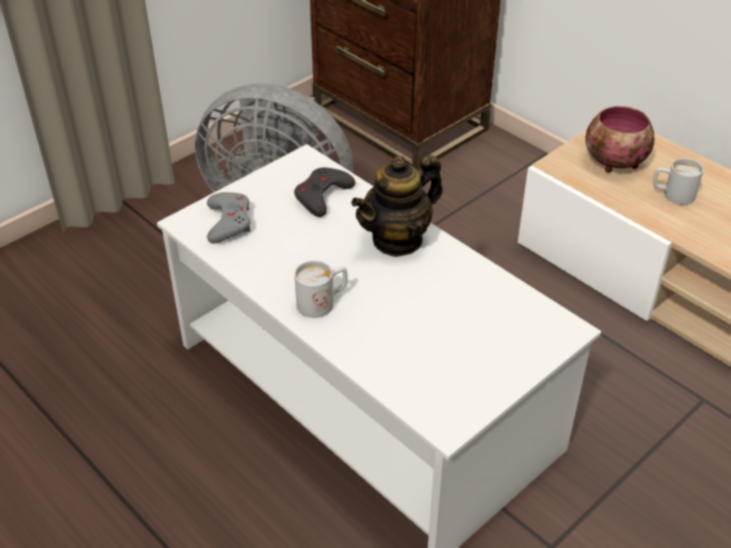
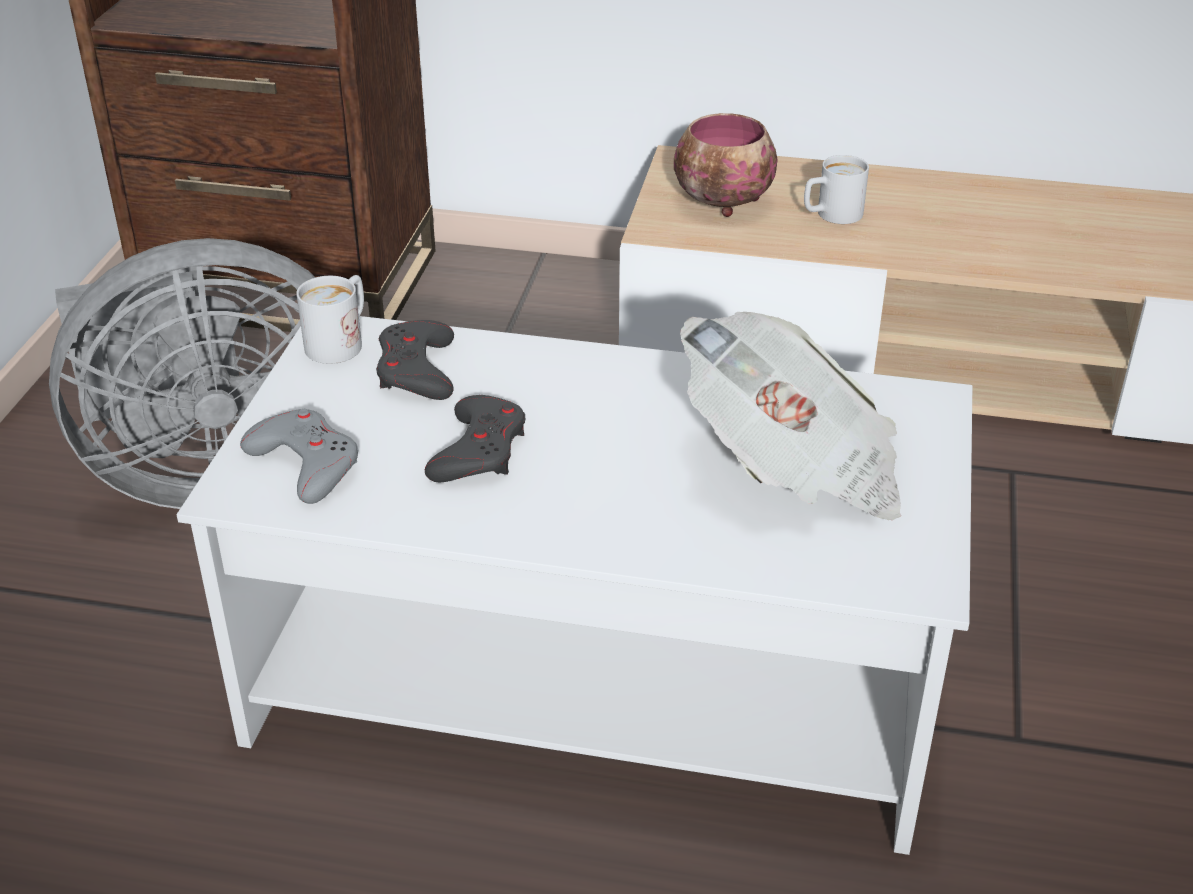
camera: 35 degrees left, 5 degrees down
(309, 250) = (479, 450): none -> grey game controller
(323, 302) = (579, 509): white mug -> white mug (341, 341)
(397, 240) = (594, 384): teapot -> none
(449, 330) = (794, 466): none -> newspaper

